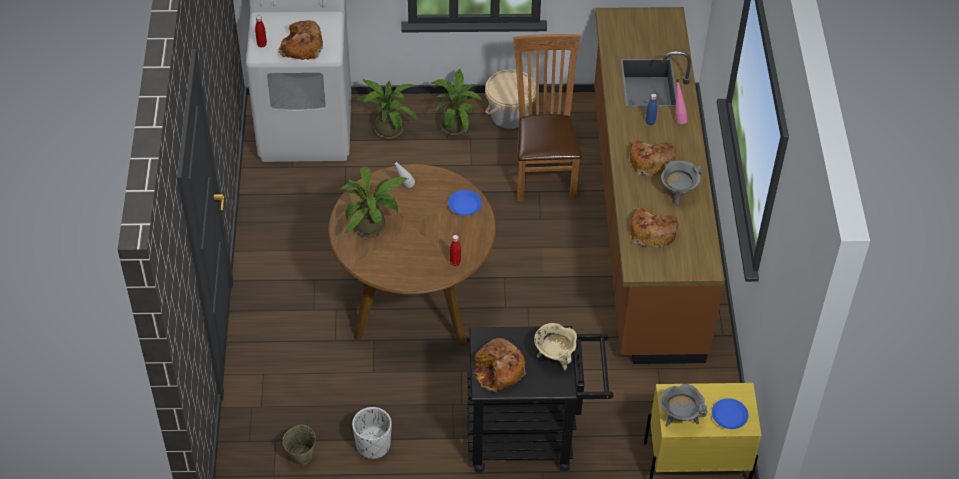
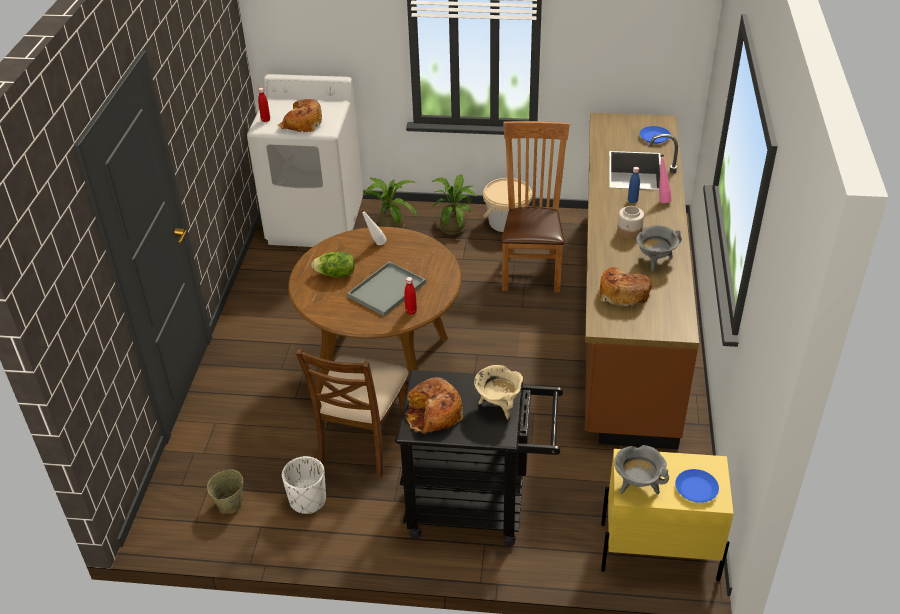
camera: 10 degrees right, 10 degrees down
(373, 225) = (336, 274): potted plant -> lettuce
(411, 380) = (363, 441): none -> brown chair
(427, 240) = (386, 291): none -> grey tray
(465, 205) = (432, 263): blue plate -> blue plate (654, 137)
(651, 161) = (629, 232): bread -> jar

